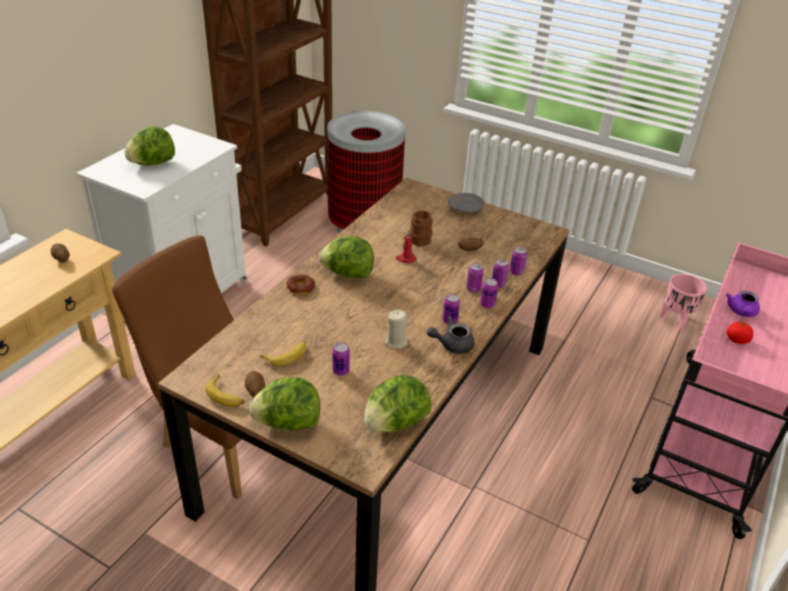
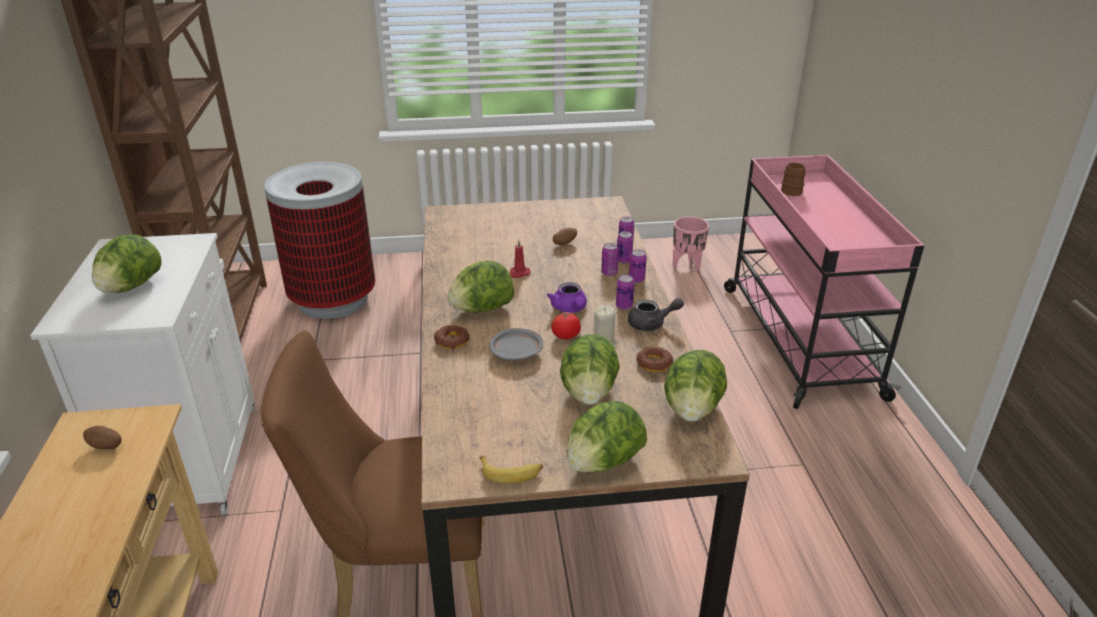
camera: 35 degrees left, 5 degrees down
(255, 391) = (535, 453): potato -> none
(287, 356) = (522, 406): banana -> none
(341, 371) = (589, 393): can -> lettuce
(413, 375) = (654, 363): none -> donut
(422, 238) = (510, 251): brown mug -> brown mug (790, 190)
(451, 345) = (651, 324): grey teapot -> grey teapot turned 135 degrees counterclockwise
(466, 208) = (515, 211): grey plate -> grey plate (516, 352)
(737, 340) = (824, 230): tomato -> tomato (566, 335)
(741, 312) = (803, 210): purple teapot -> purple teapot (570, 309)

